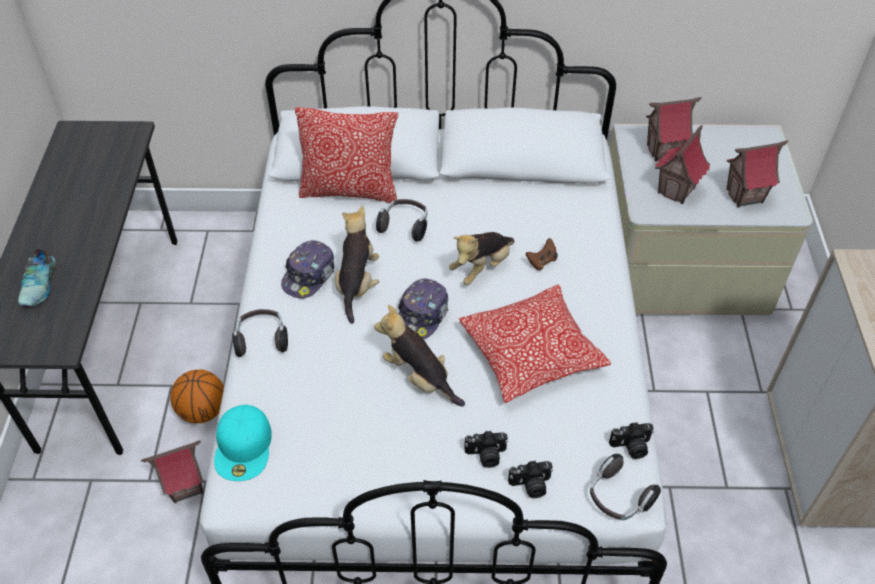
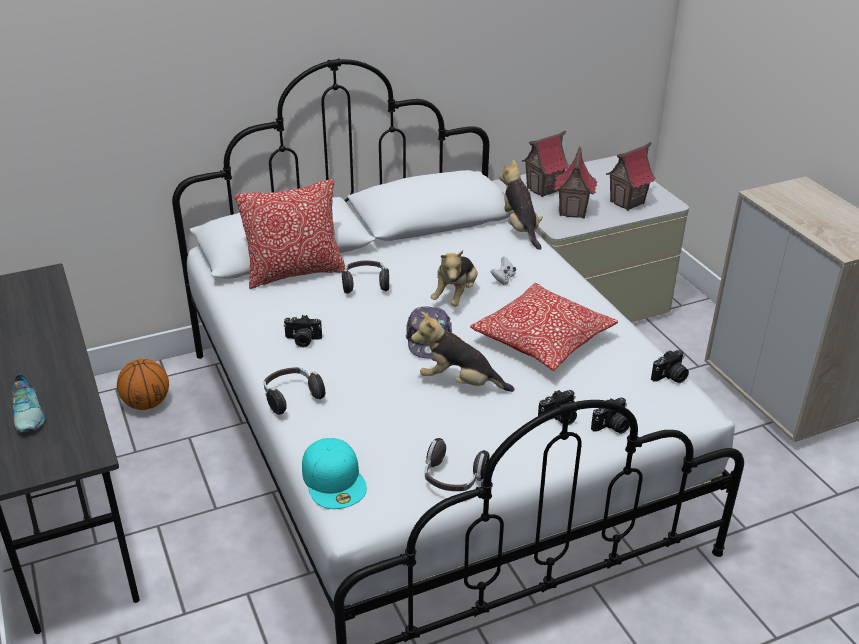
camera: 25 degrees left, 15 degrees down
(185, 486) = (228, 604): toy house -> none
(203, 411) = (206, 536): basketball -> basketball (146, 404)
(309, 275) = (302, 340): cap -> camera
(357, 283) = (352, 334): plush toy -> plush toy (520, 229)
(542, 261) = (503, 279): brown game controller -> white game controller
(618, 498) = (687, 412): headphones -> headphones (453, 479)

